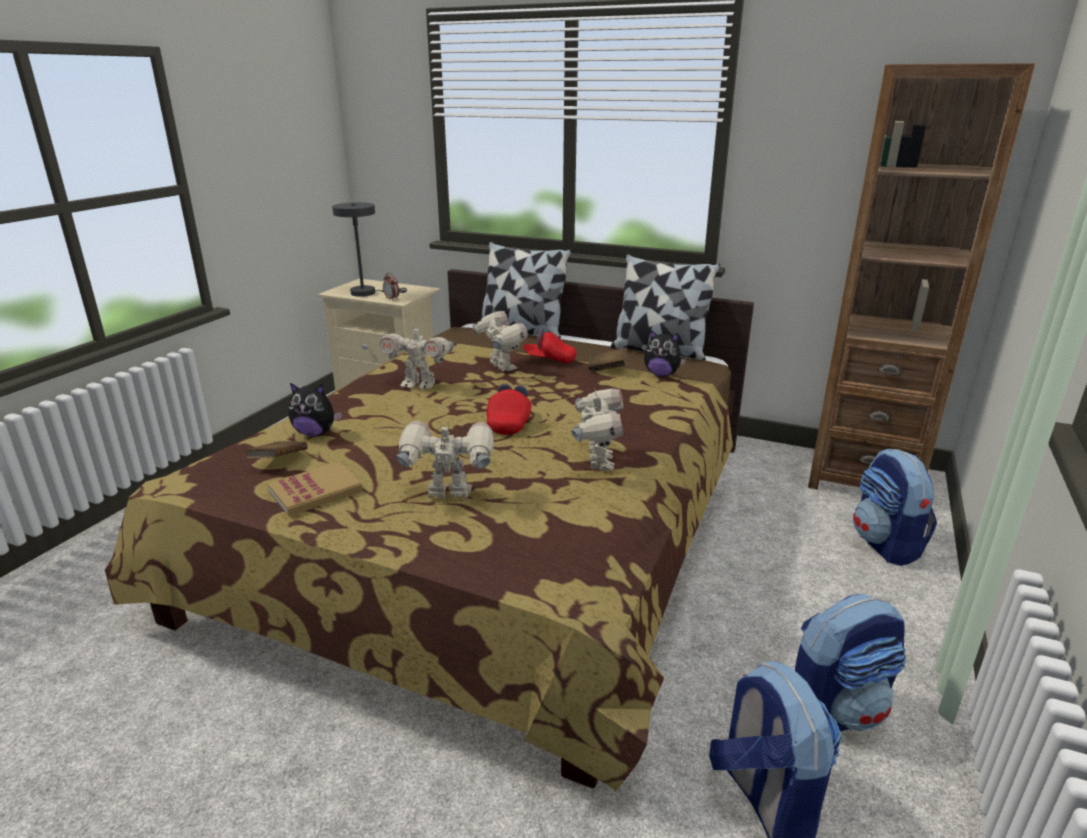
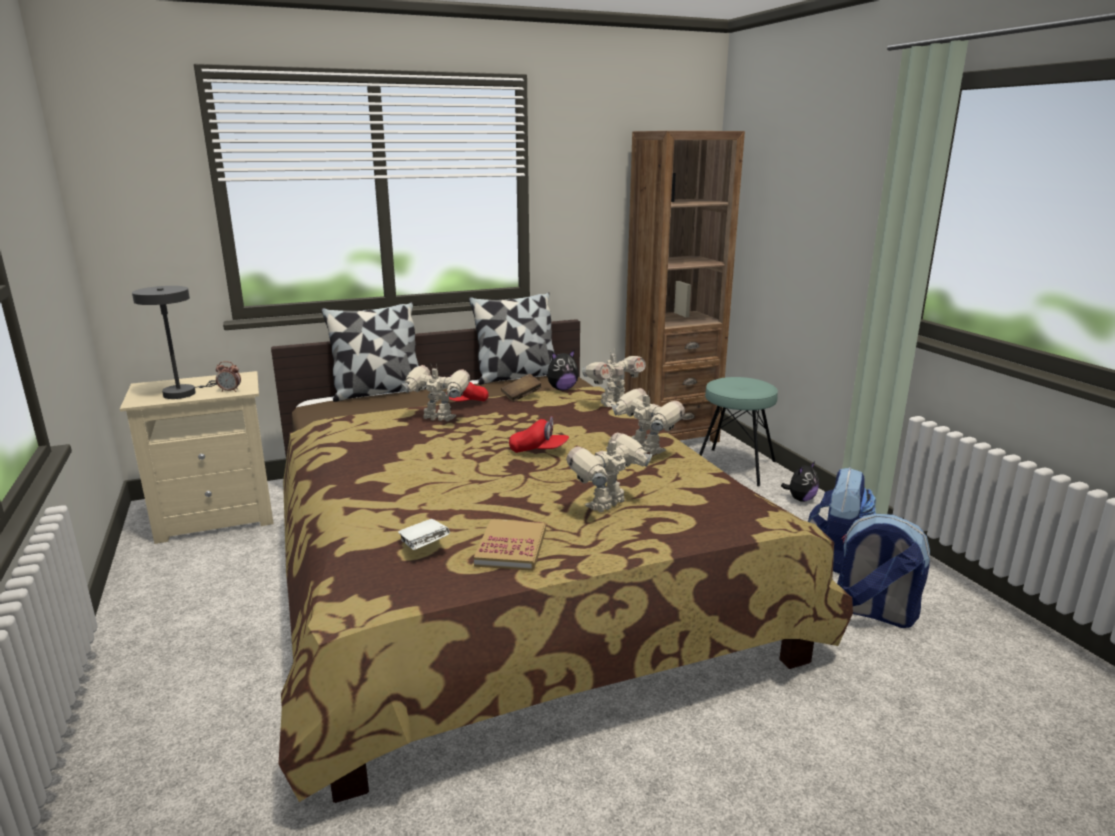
camera: 45 degrees left, 5 degrees down
(279, 462) = (424, 547): brown book -> white book
(315, 433) = (400, 517): plush toy -> plush toy (800, 499)
(419, 385) = (401, 453): toy robot -> toy robot (613, 403)
(510, 423) = (538, 450): red cap -> red cap turned 135 degrees clockwise
(885, 545) = (734, 467): backpack -> turquoise stool

